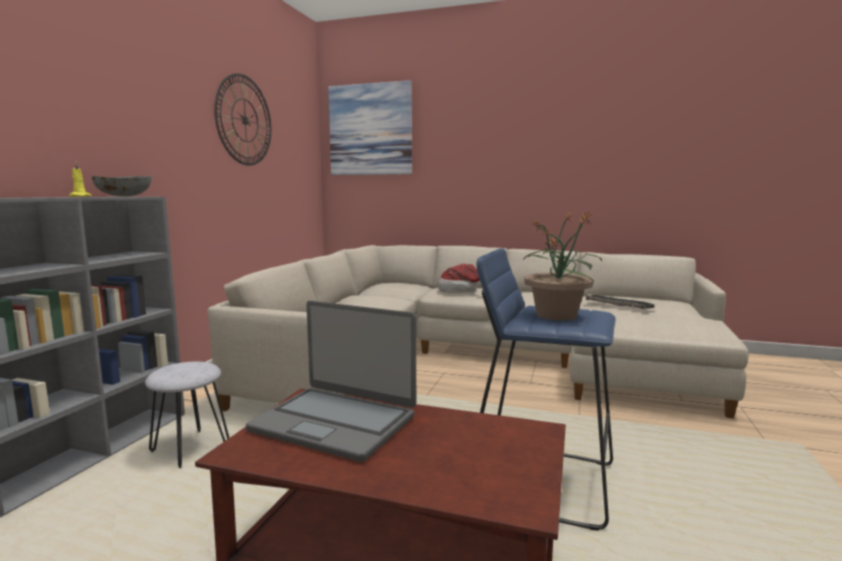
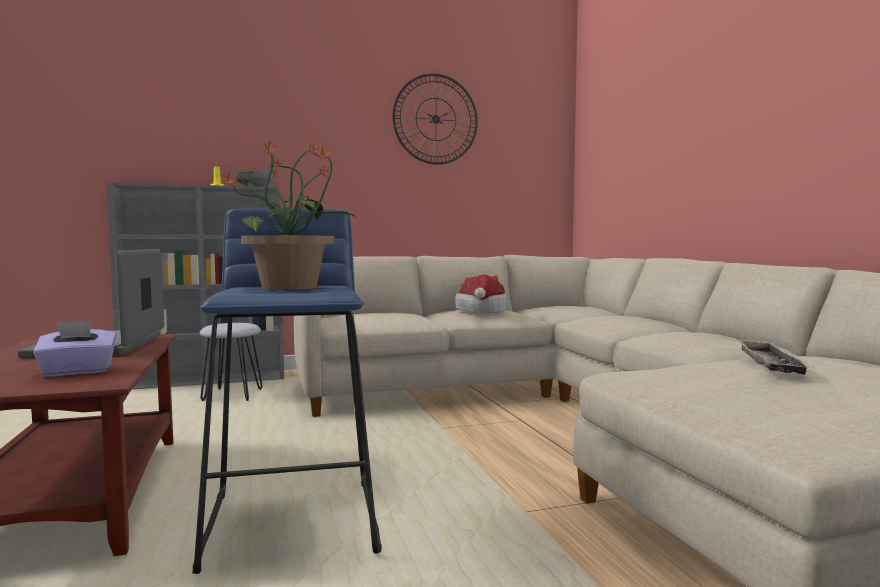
camera: 55 degrees right, 5 degrees down
(370, 130) = (612, 108): picture -> none
(460, 290) = (619, 319): hat -> hat (481, 310)
(477, 437) = (78, 372): none -> purple tissue box

